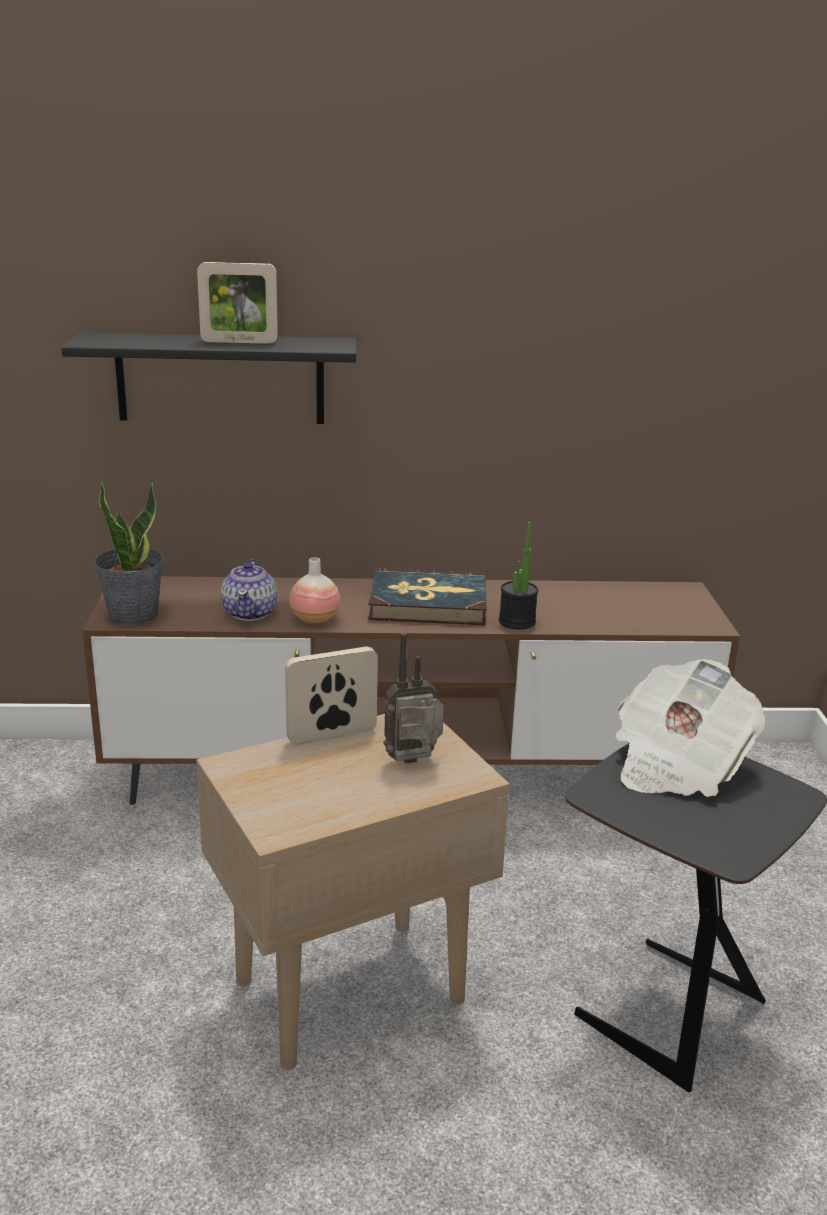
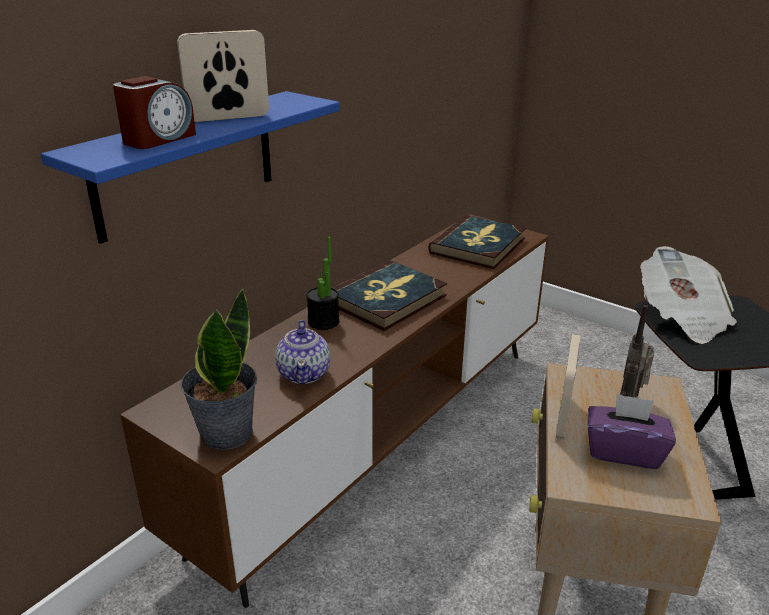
camera: 50 degrees left, 5 degrees up
(152, 341) = (158, 139): none -> alarm clock
(220, 378) = (187, 164): black shelf -> blue shelf
(239, 342) = (229, 117): picture frame -> picture frame turned 150 degrees counterclockwise
(250, 613) = (304, 373): teapot -> teapot turned 45 degrees clockwise
(313, 779) = (623, 451): none -> purple tissue box
(315, 619) = (354, 351): vase -> none
(517, 622) = (454, 284): potted plant -> potted plant (323, 322)
(628, 608) = (478, 246): none -> book

